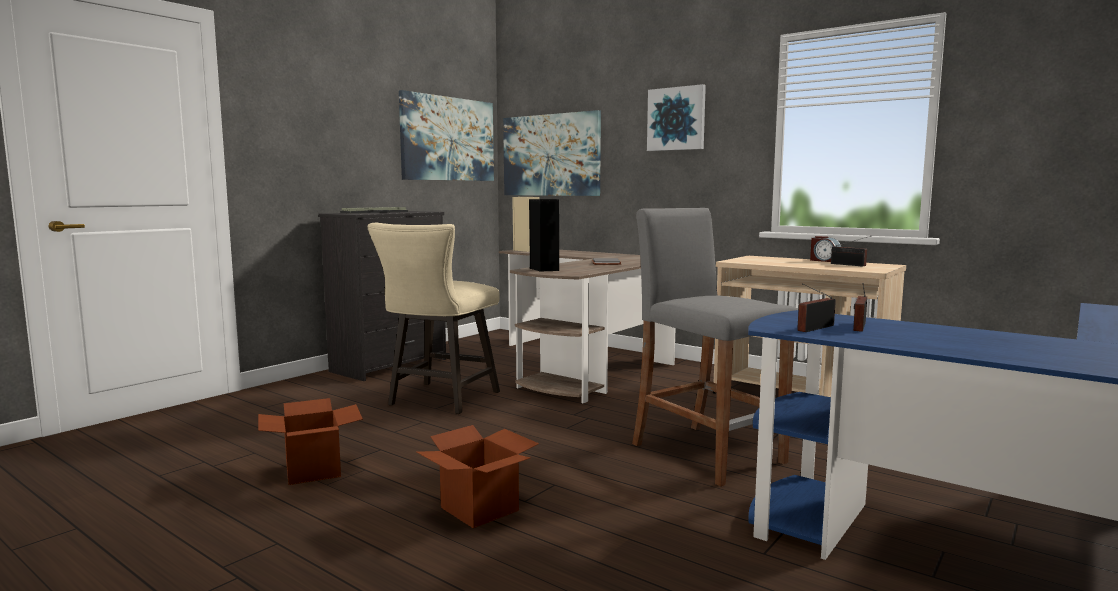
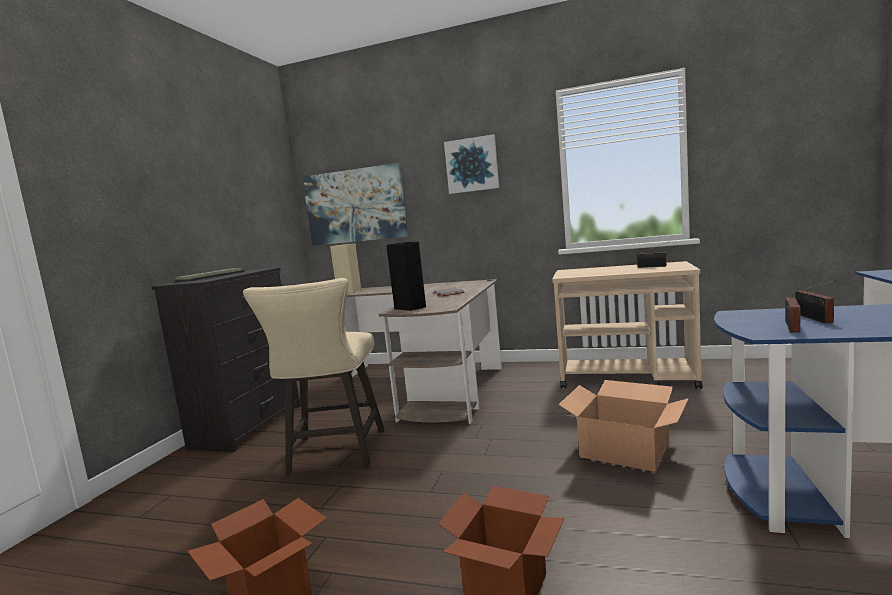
camera: 20 degrees left, 0 degrees up
(448, 139) = (258, 199): picture -> none
(706, 453) = (624, 449): grey stool -> cardboard box
(824, 260) = (624, 266): alarm clock -> none

